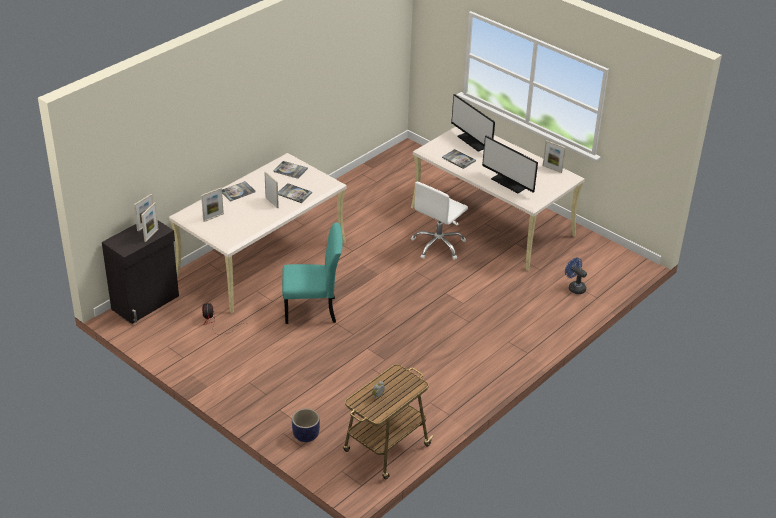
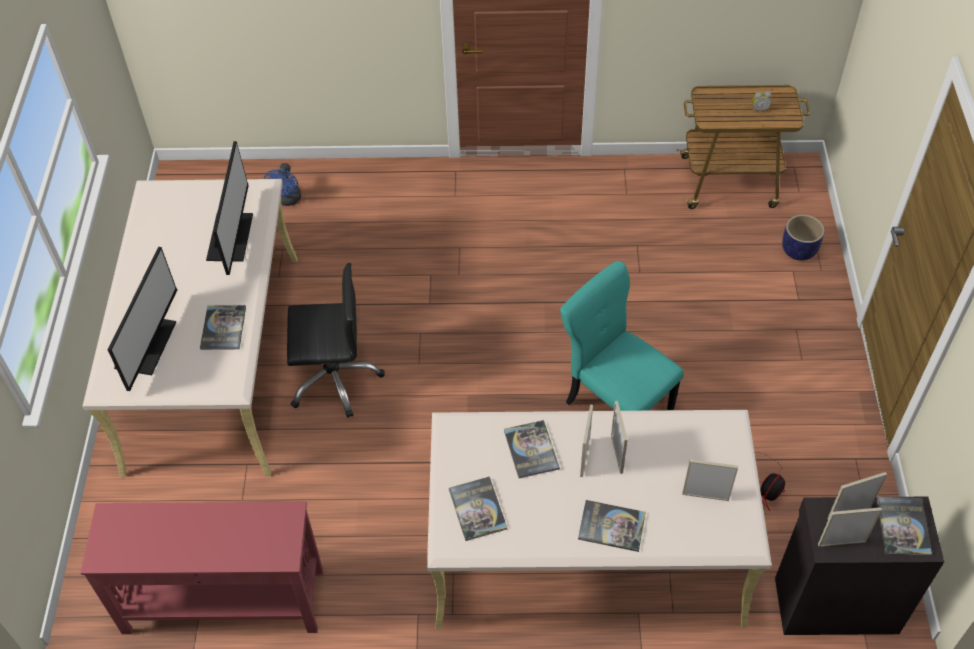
camera: 130 degrees left, 15 degrees up
(126, 243) = (903, 526): none -> book
(371, 174) = (223, 600): none -> red console table
(438, 245) = (334, 378): white office chair -> black office chair
(552, 169) = (148, 217): picture frame -> picture frame (616, 454)

